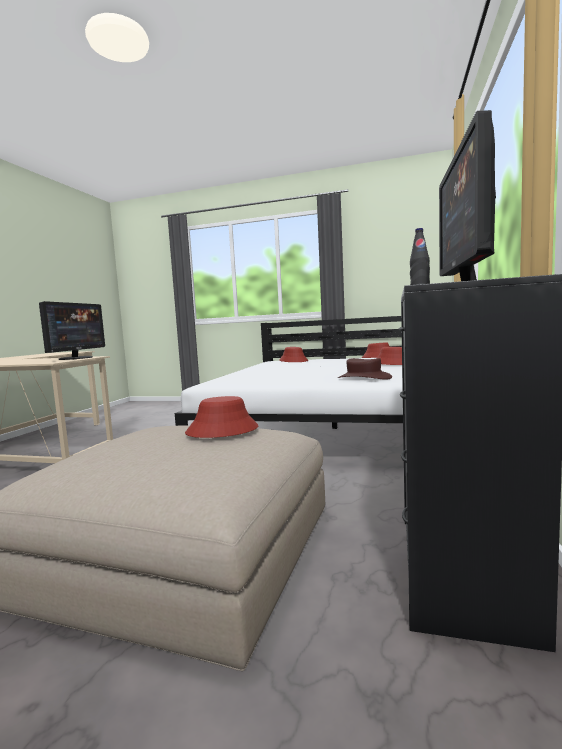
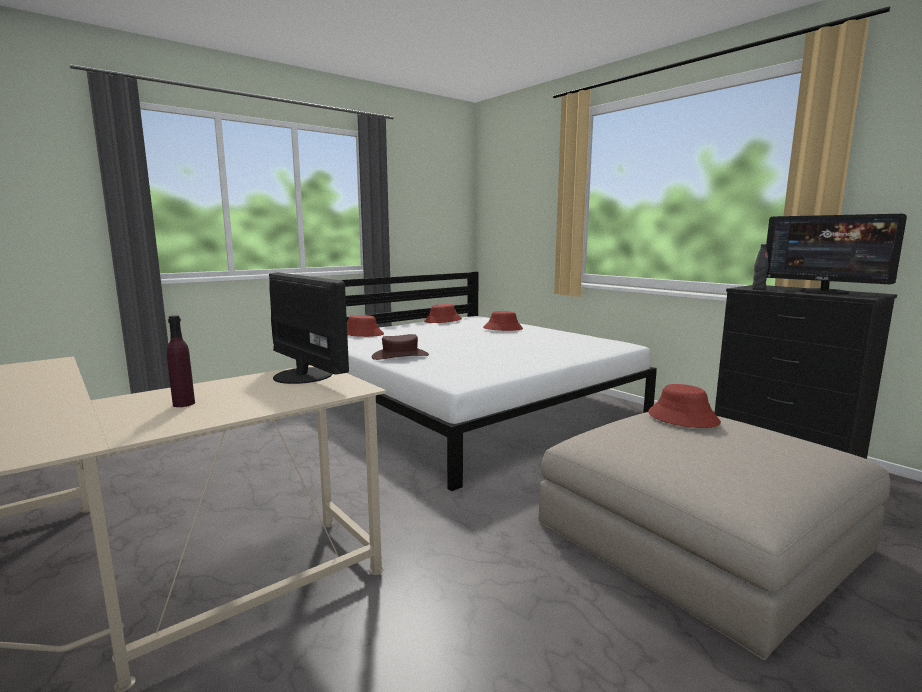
camera: 55 degrees left, 5 degrees up
(16, 361) = (184, 404): none -> purple bottle
(364, 378) = (560, 348): brown hat -> brown hat (400, 356)

